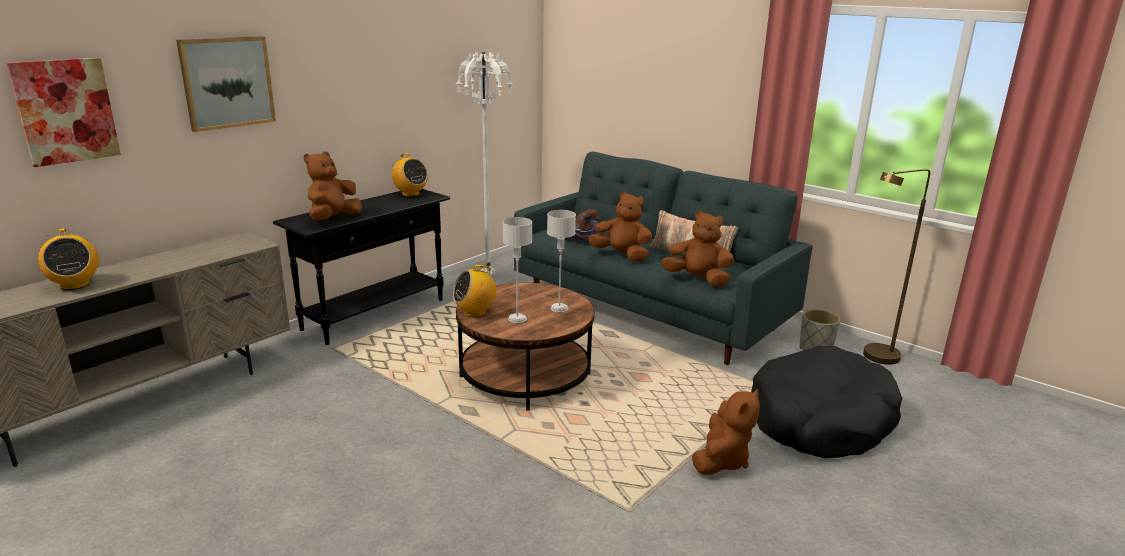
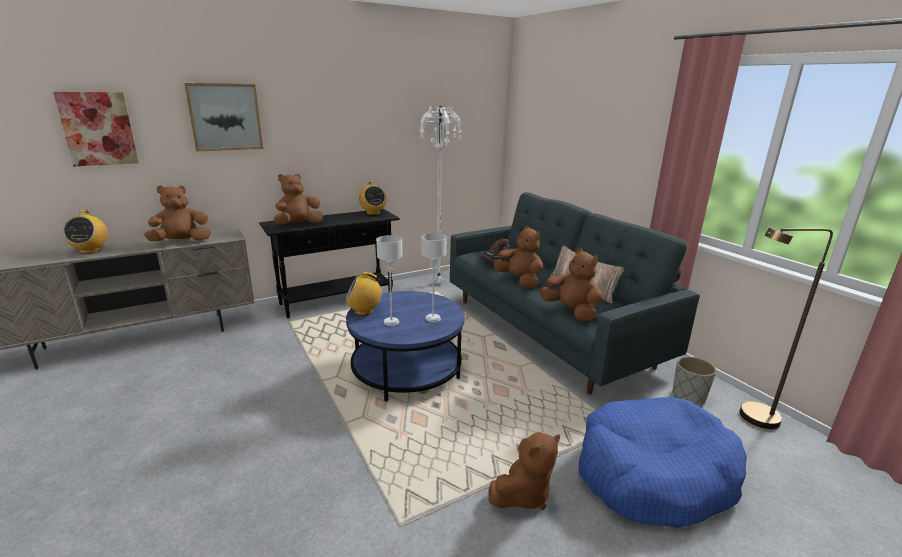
camera: 20 degrees right, 0 degrees up
(194, 258) = (181, 242): none -> brown plush toy
(525, 375) = (406, 370): brown coffee table -> blue coffee table
(820, 420) = (653, 474): black dog bed -> blue dog bed

